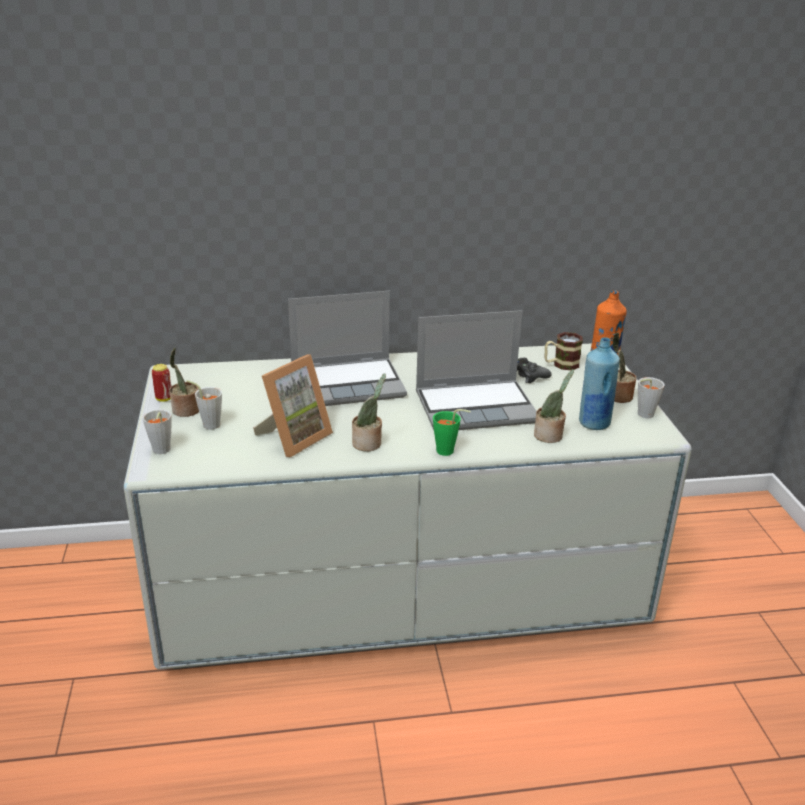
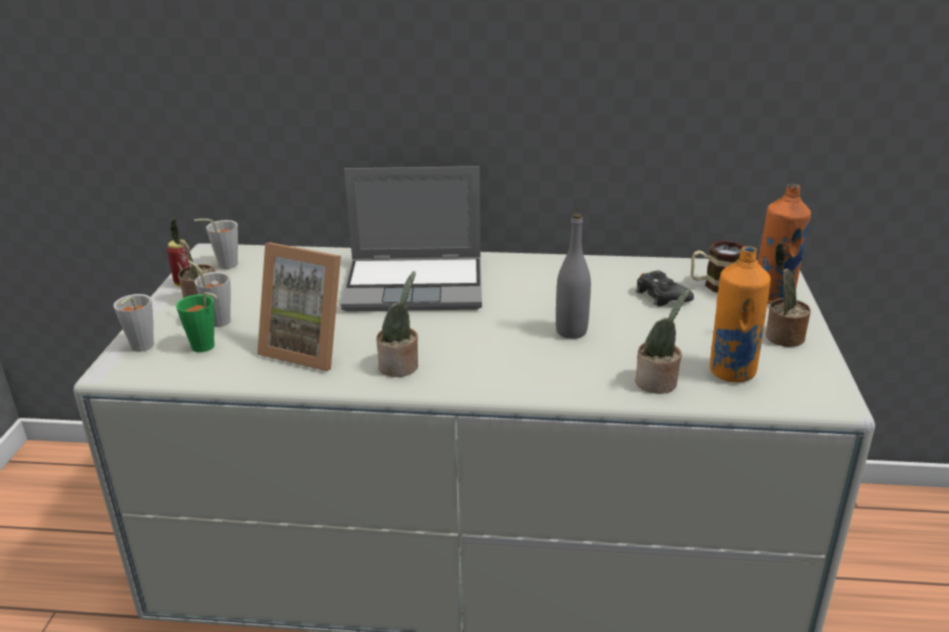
camera: 15 degrees right, 0 degrees up
(294, 437) = (309, 348): picture frame -> picture frame turned 60 degrees clockwise
(449, 452) = (503, 390): green cup -> green cup (206, 348)
(476, 407) = (571, 331): laptop -> grey bottle
(593, 423) = (731, 372): blue bottle -> orange bottle
(642, 415) = (811, 367): grey cup -> grey cup (223, 265)

